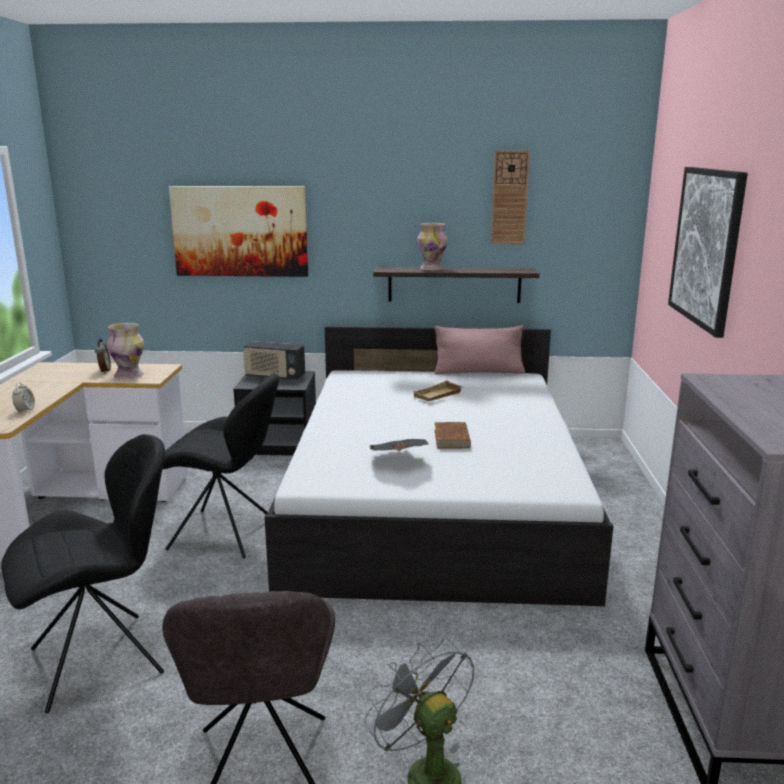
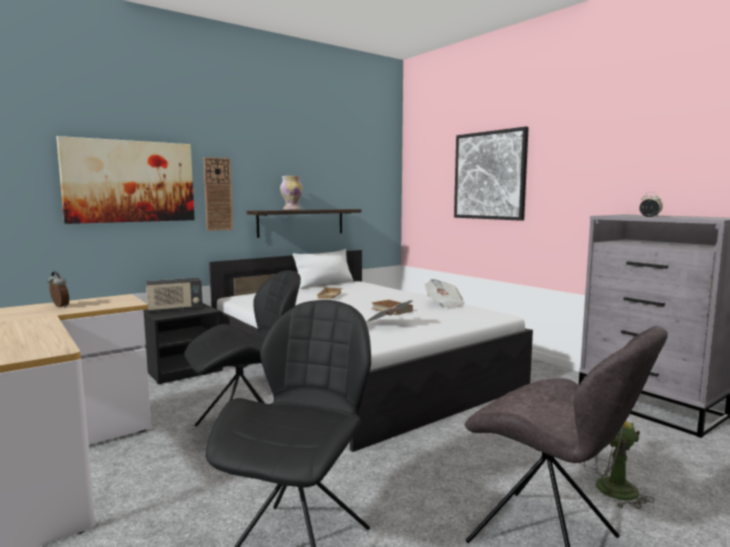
camera: 40 degrees left, 10 degrees down
(25, 410) = (48, 338): alarm clock -> alarm clock (650, 217)
(130, 376) = (100, 305): vase -> none
(478, 372) = (324, 284): pink pillow -> white pillow
(509, 198) = (332, 160): wall clock -> wall clock (218, 194)
(542, 447) = (444, 304): none -> newspaper

